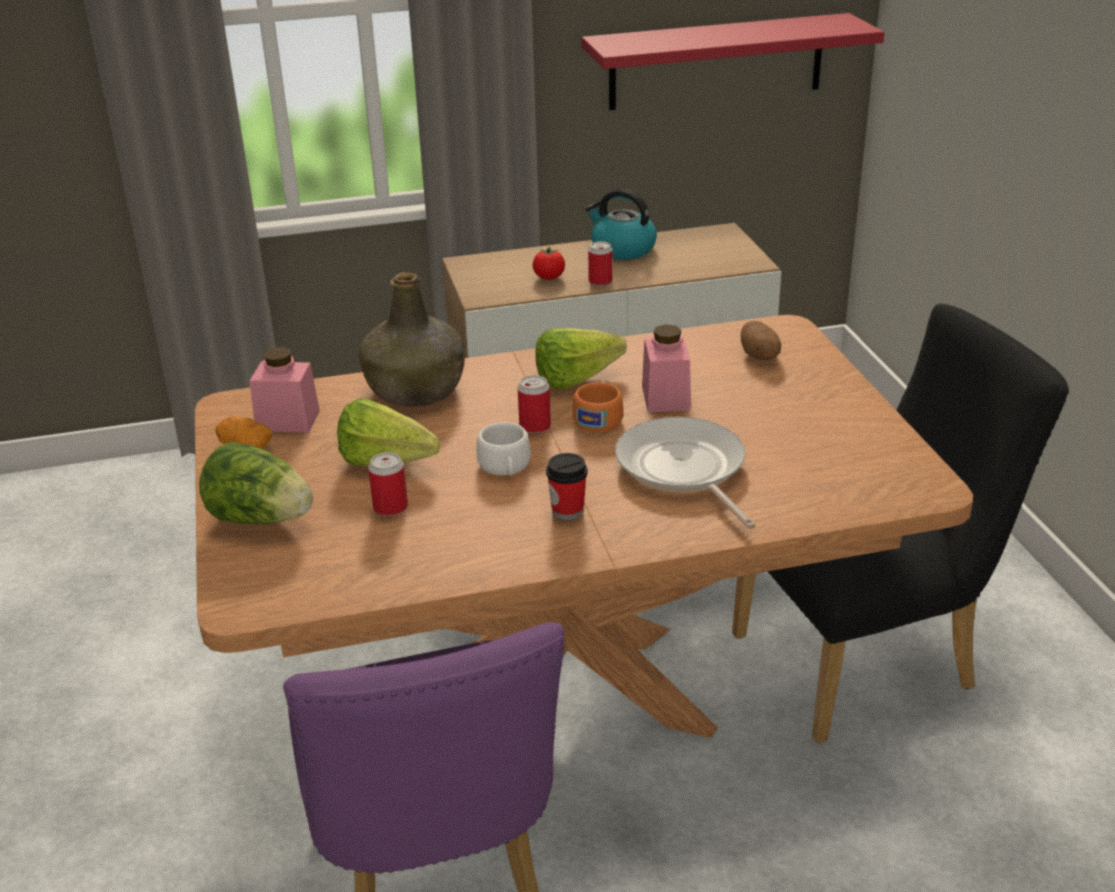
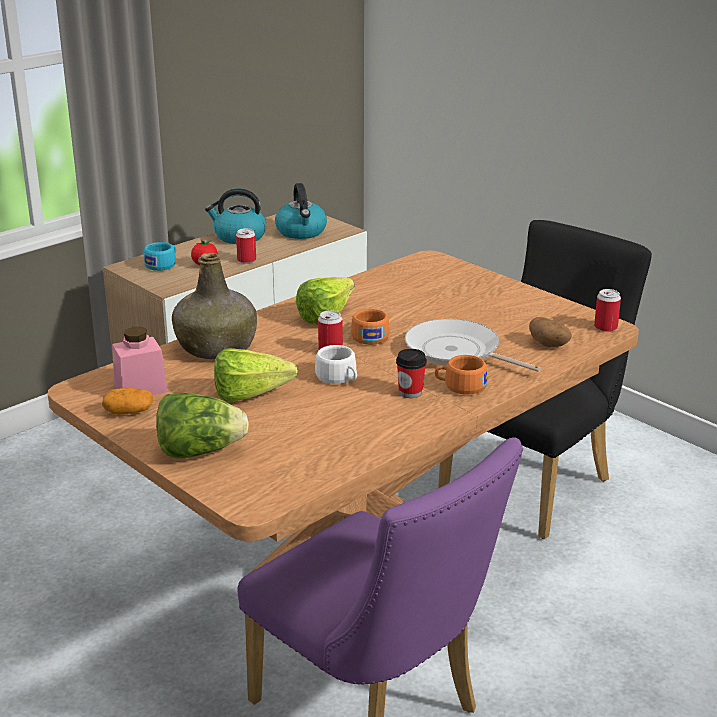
camera: 30 degrees left, 5 degrees down
(390, 507) = (287, 421): can -> can (605, 327)
(505, 268) = (163, 264): none -> turquoise cup
(636, 520) = (460, 386): none -> orange cup
(665, 397) = (398, 314): pink jar -> none
(700, 257) = (301, 232): none -> kettle
(716, 62) = (268, 86): red shelf -> none
(760, 356) = (432, 278): potato -> potato (549, 345)

